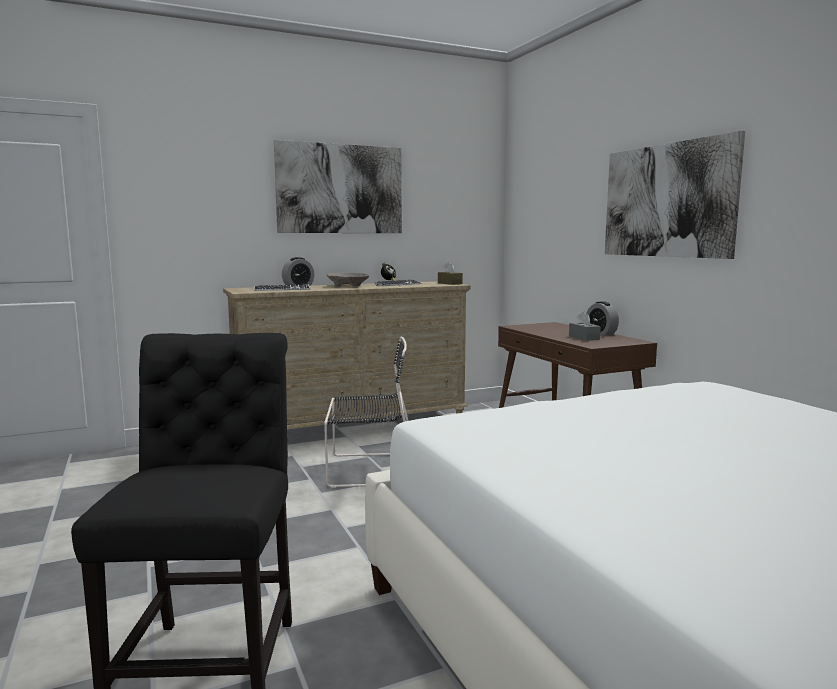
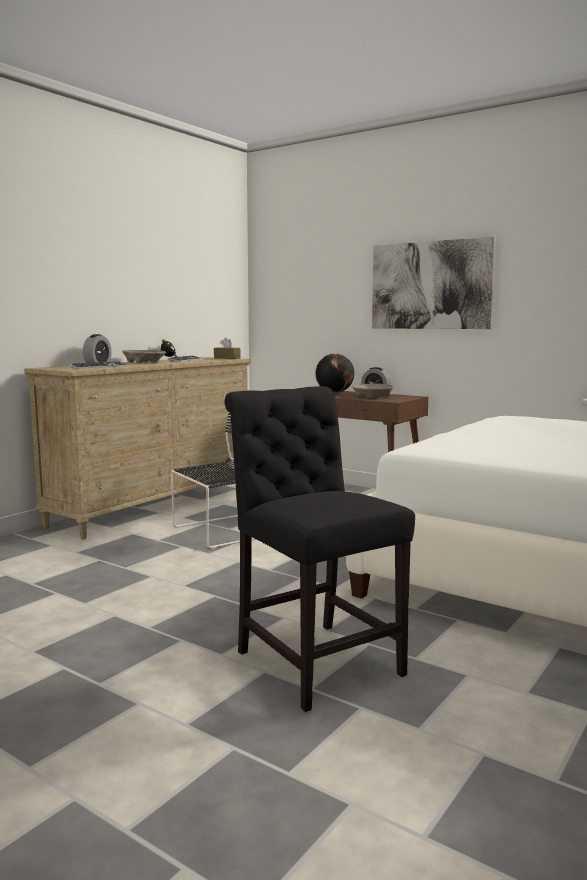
camera: 30 degrees left, 0 degrees up
(340, 189) = (123, 264): picture -> none
(555, 328) = (334, 393): none -> globe
(584, 337) = (373, 397): grey tissue box -> beige bowl

